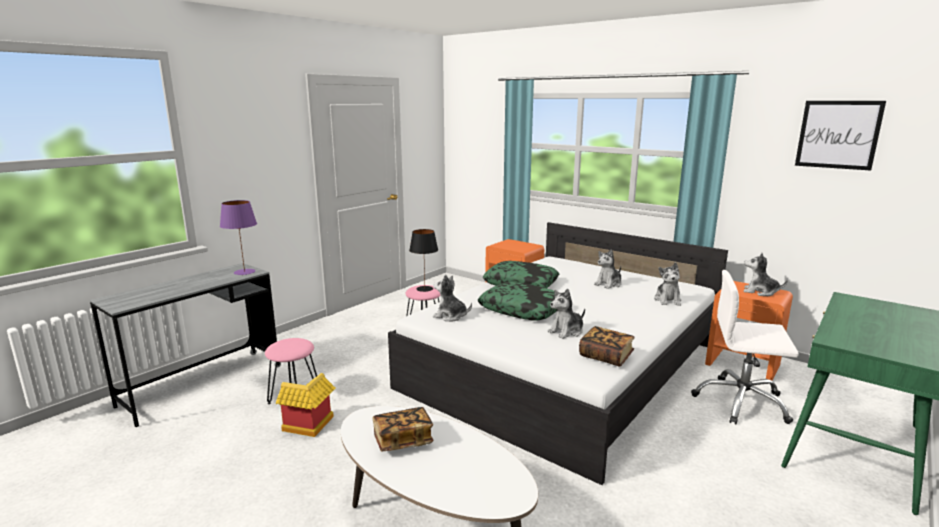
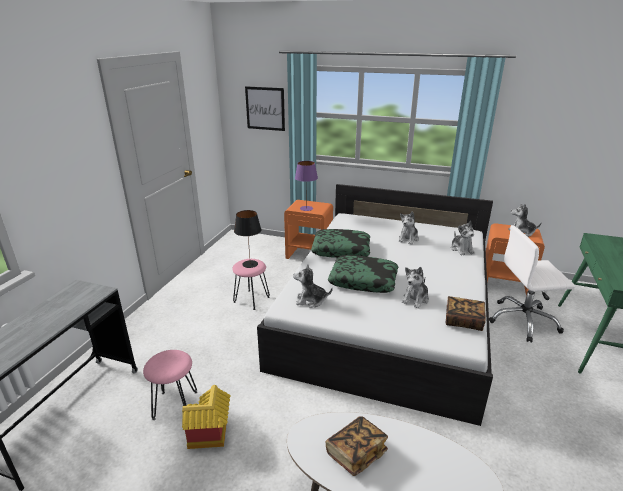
camera: 20 degrees left, 10 degrees up
(244, 272) = (89, 293): purple table lamp -> purple table lamp (306, 208)
(838, 134) = (577, 108): picture -> picture (265, 108)

